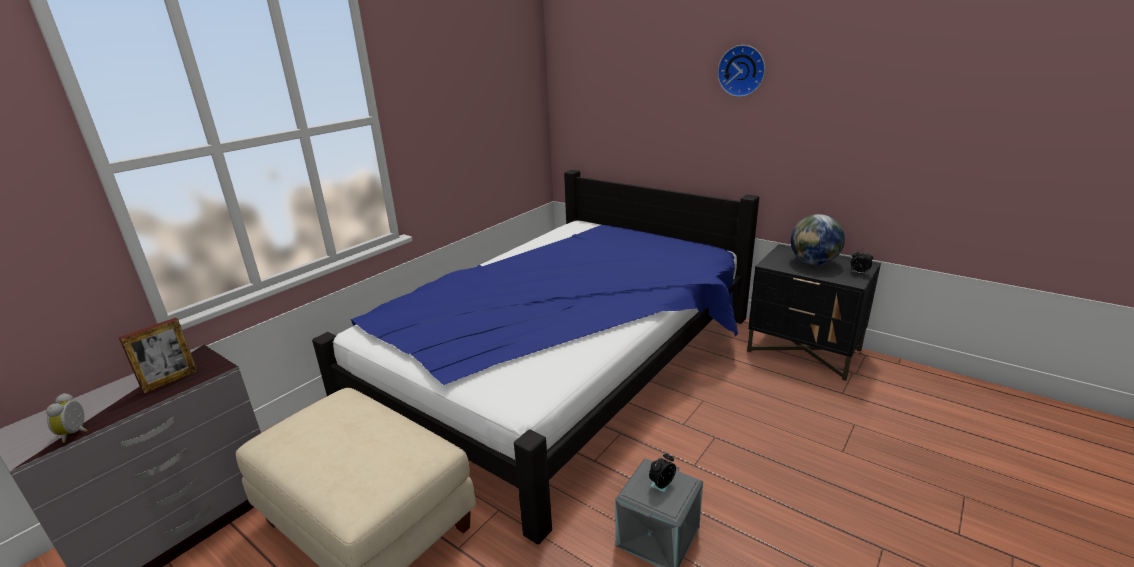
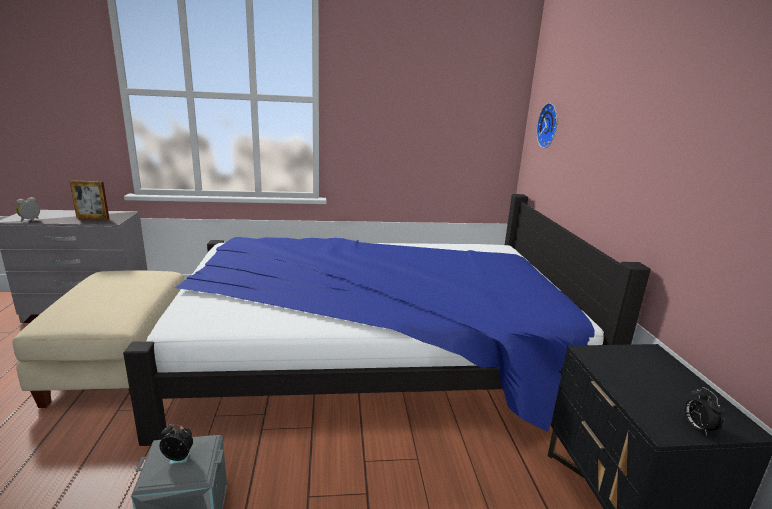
camera: 45 degrees right, 5 degrees down
(742, 70) = (668, 93): wall clock -> wall clock (550, 125)
(813, 263) = (655, 381): globe -> none

